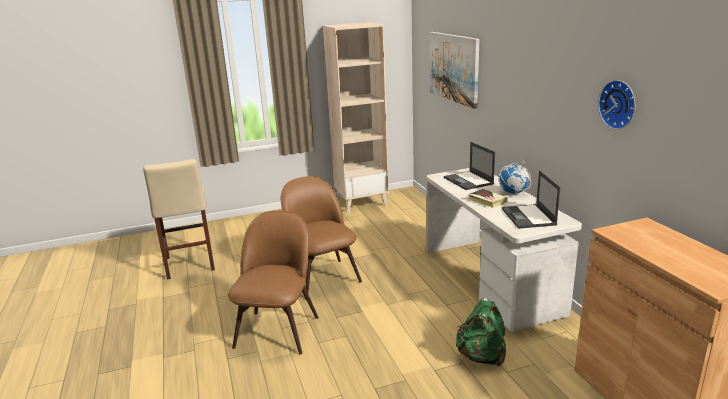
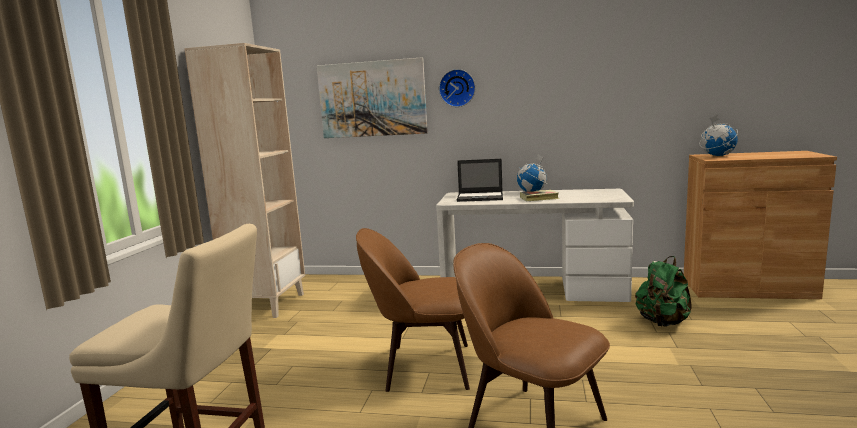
camera: 60 degrees left, 10 degrees down
(529, 217) = (592, 194): laptop -> none
(619, 104) = (640, 76): wall clock -> wall clock (457, 88)
(645, 231) = (717, 156): none -> globe

